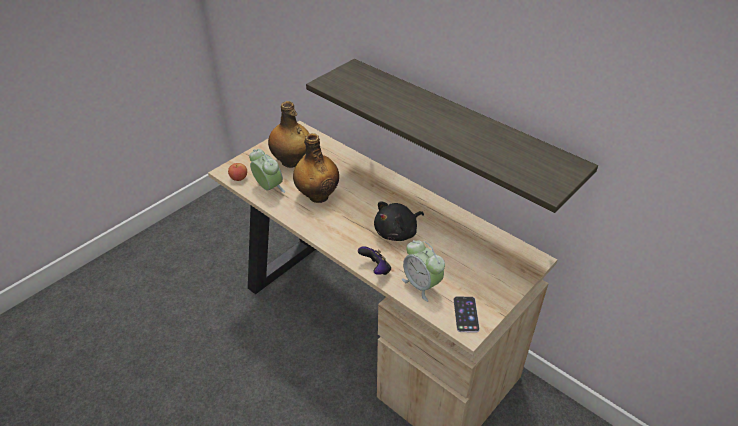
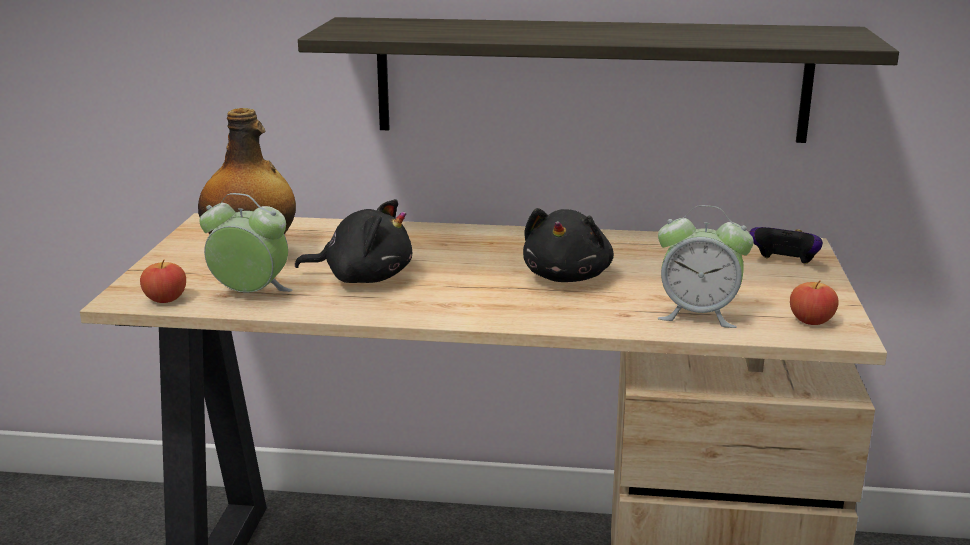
camera: 35 degrees left, 20 degrees down
(317, 195) = (363, 278): bottle -> black plush toy
(376, 269) = (600, 322): game controller -> game controller (783, 264)
(466, 314) = (811, 321): phone -> apple

